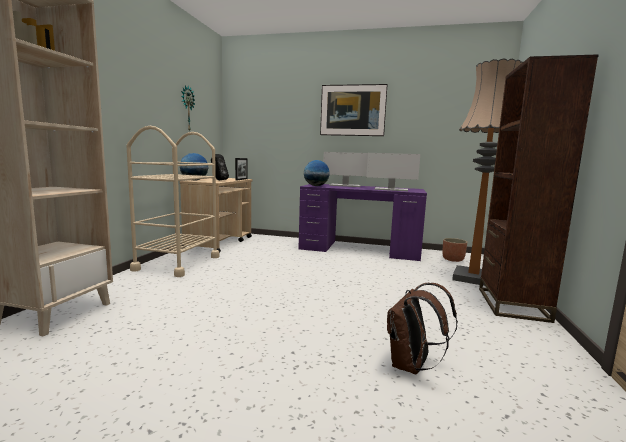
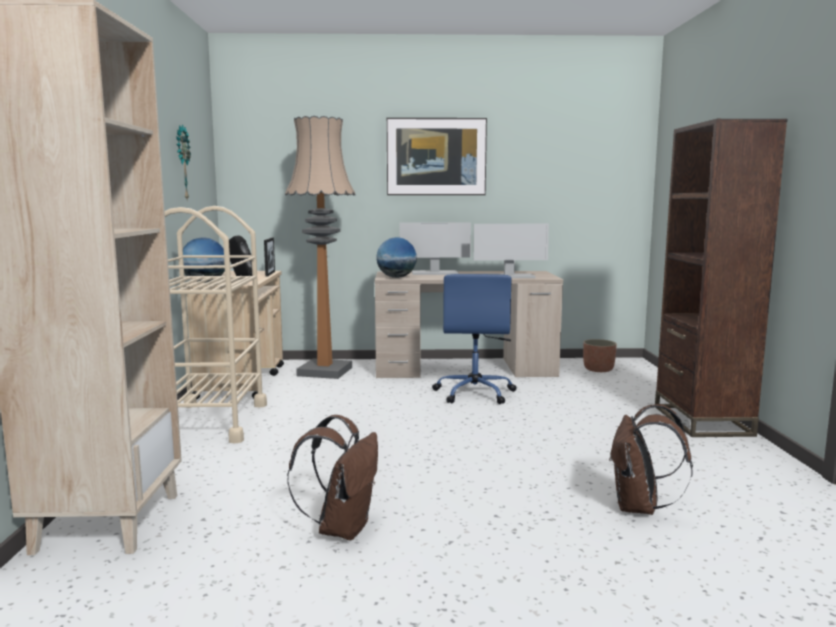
camera: 15 degrees left, 0 degrees up
(180, 342) = (342, 528): none -> brown backpack
(353, 265) = (474, 393): none -> blue office chair
(360, 249) = (464, 367): purple desk -> beige desk
(473, 278) = (639, 393): floor lamp -> floor lamp (325, 371)

